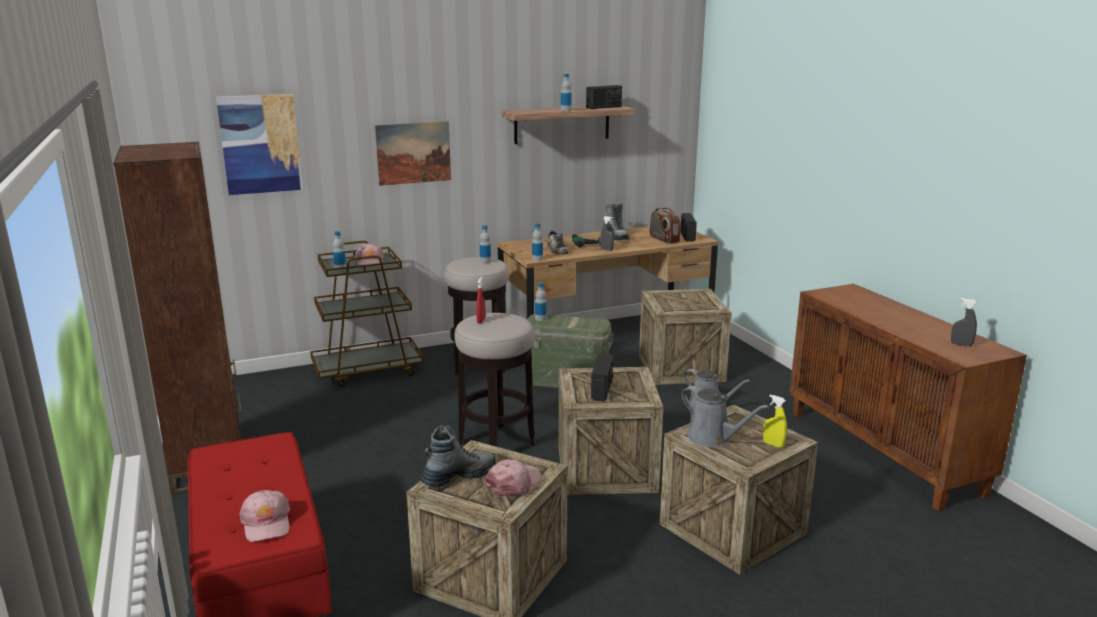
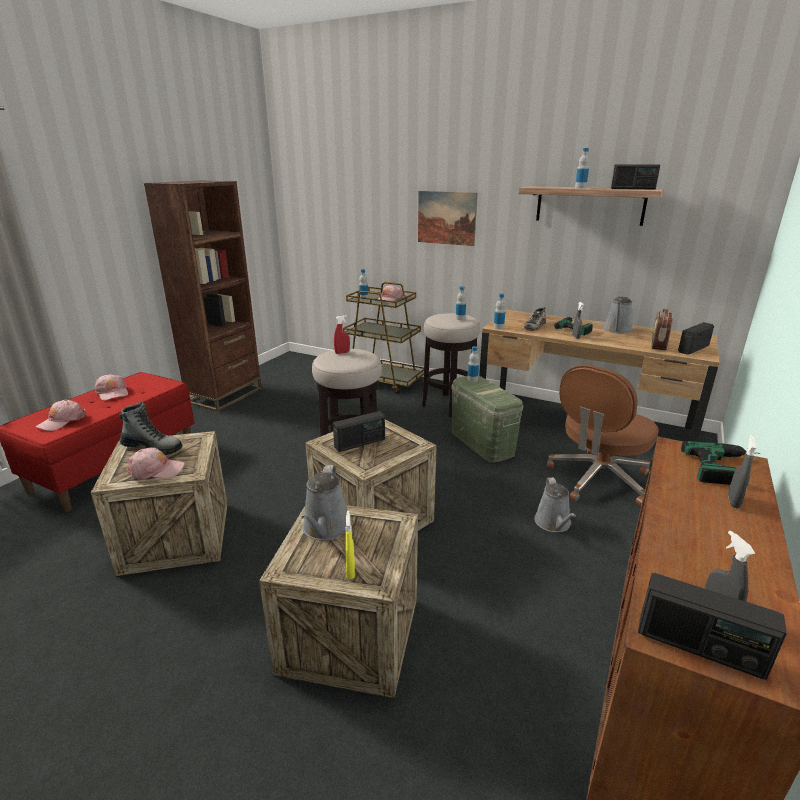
camera: 50 degrees right, 5 degrees up
(232, 478) = (112, 392): none -> pink cap
(260, 144) = (344, 198): picture -> none
(616, 236) = (617, 330): boot -> grey watering can
(681, 368) = (597, 480): crate -> brown office chair
(853, 294) = (727, 468): none -> power drill
(884, 306) = (733, 501): none -> grey spray bottle
(977, 356) = (699, 647): none -> radio

